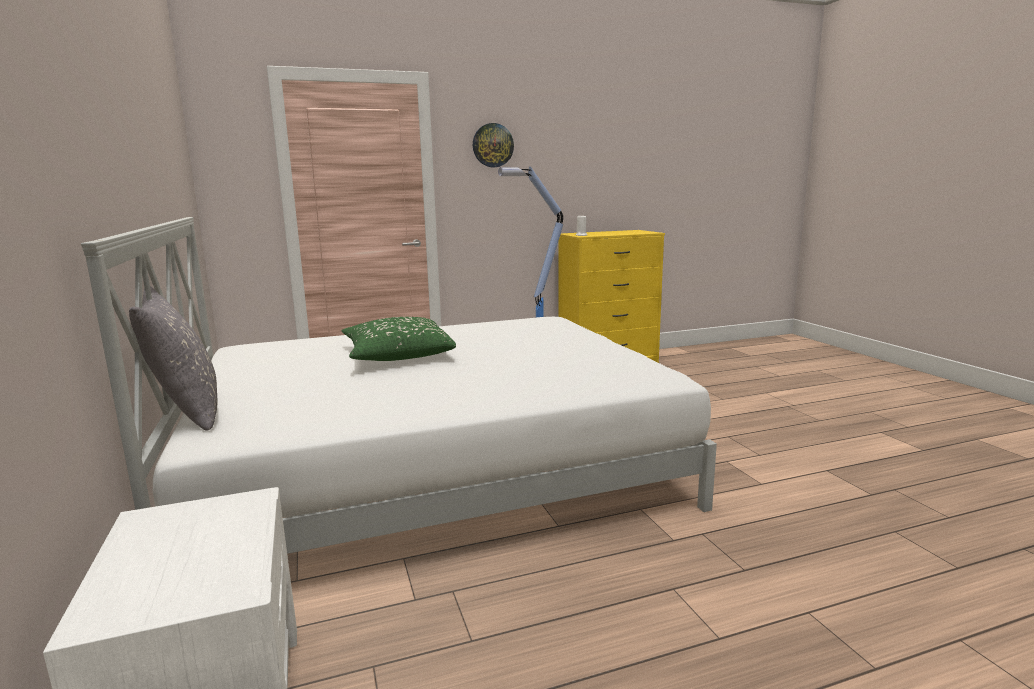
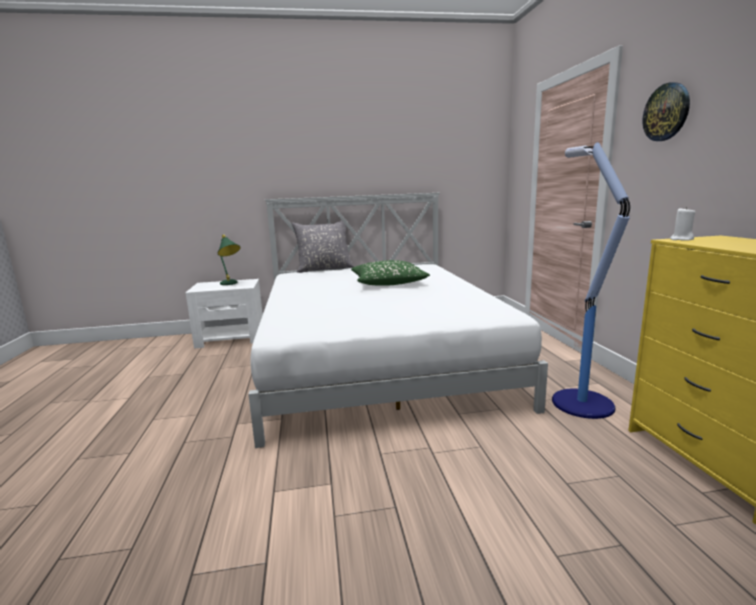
camera: 100 degrees right, 0 degrees up
(187, 538) = (231, 284): none -> green table lamp

